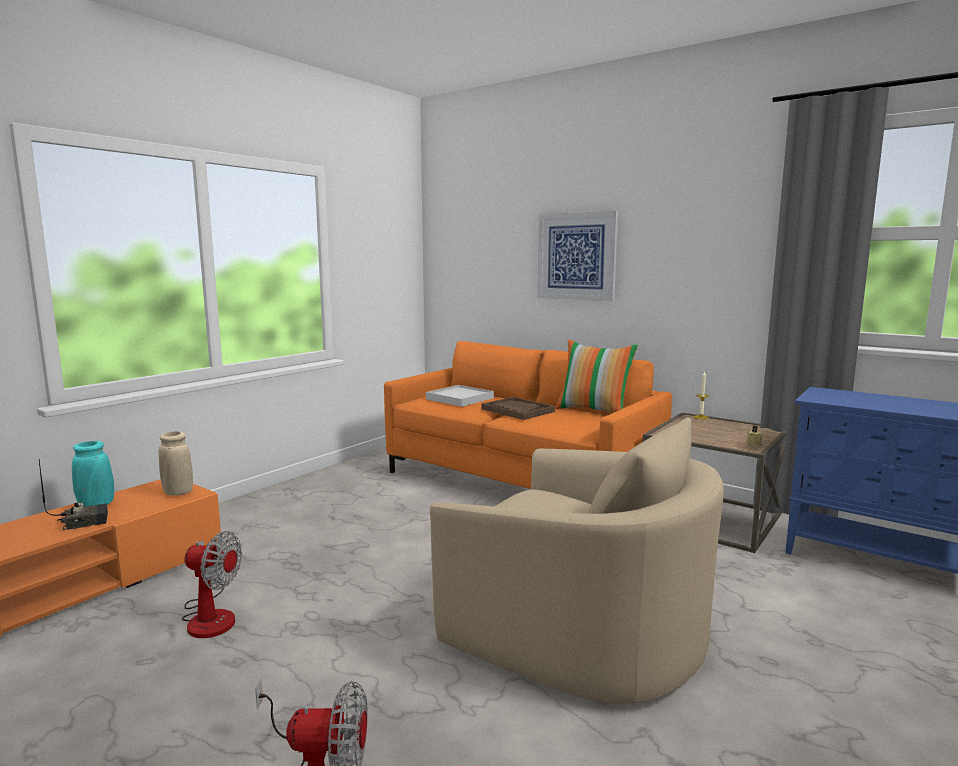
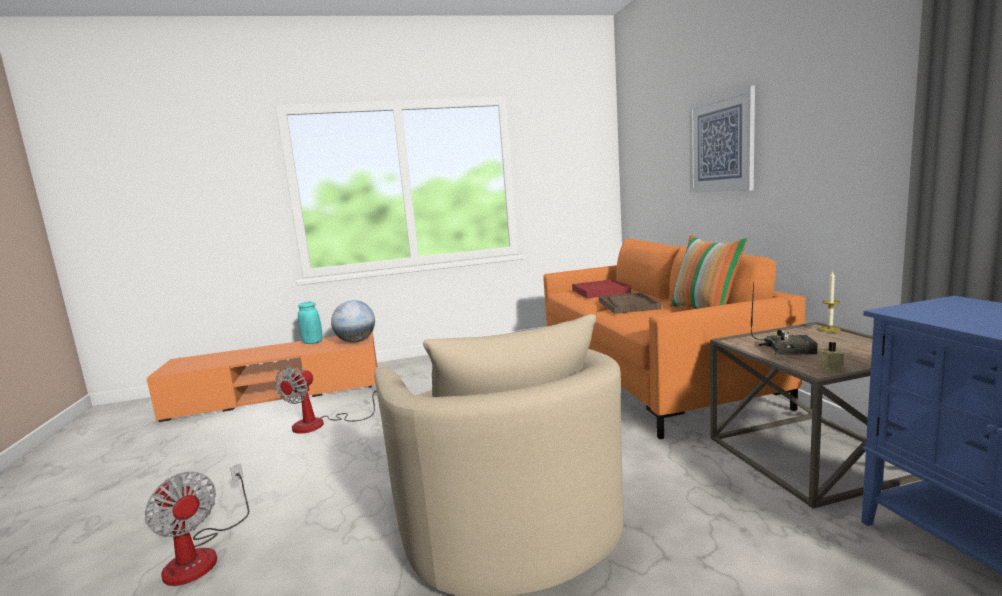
camera: 40 degrees right, 0 degrees up
(84, 521) = (293, 350): radio -> radio (787, 349)
(178, 492) = (356, 341): beige vase -> globe
(210, 616) = (320, 424): fan -> fan turned 60 degrees clockwise
(459, 398) = (600, 291): white tray -> red tray

